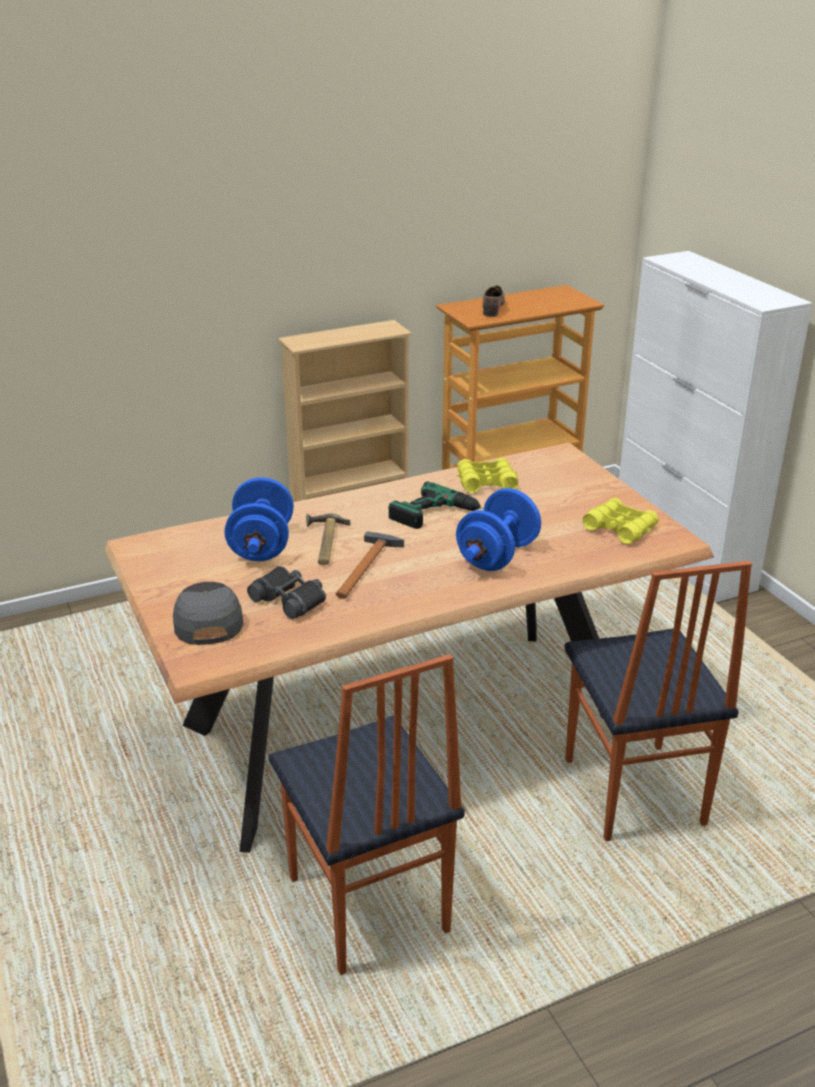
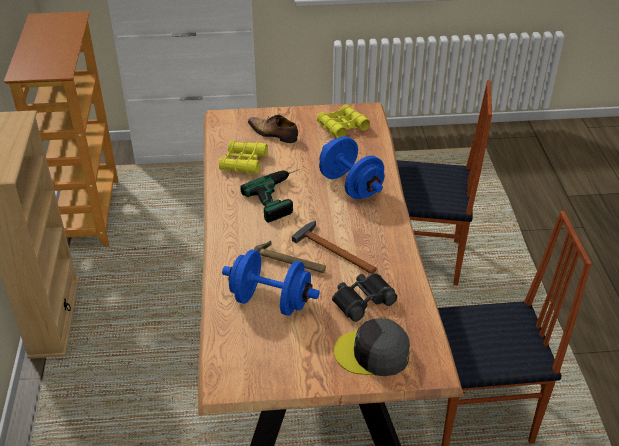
camera: 70 degrees left, 10 degrees up
(493, 308) = (43, 56): shoe -> shoe (273, 134)

